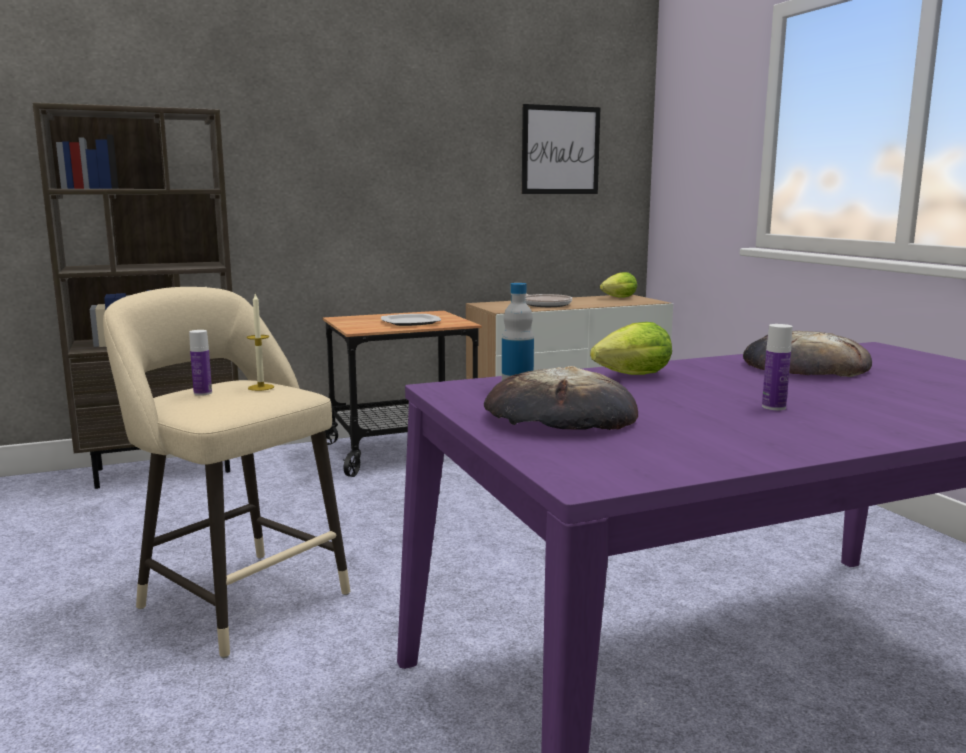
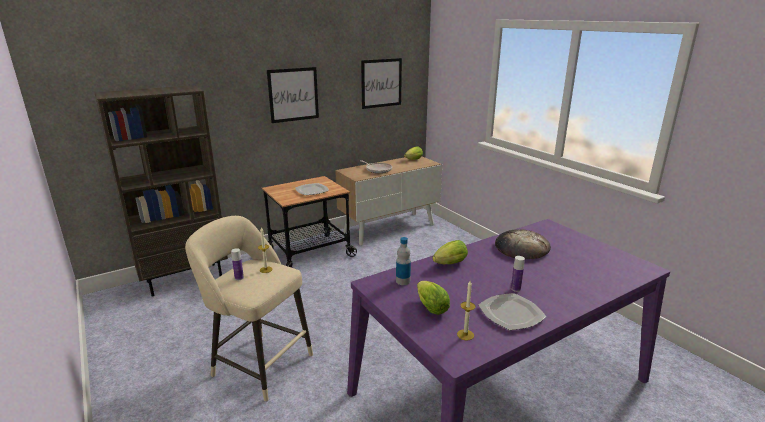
camera: 10 degrees left, 10 degrees up
(393, 153) = (293, 94): none -> picture
(559, 417) = (430, 307): bread -> lettuce
(625, 452) = (465, 335): none -> candle
(753, 434) = (512, 313): none -> plate

